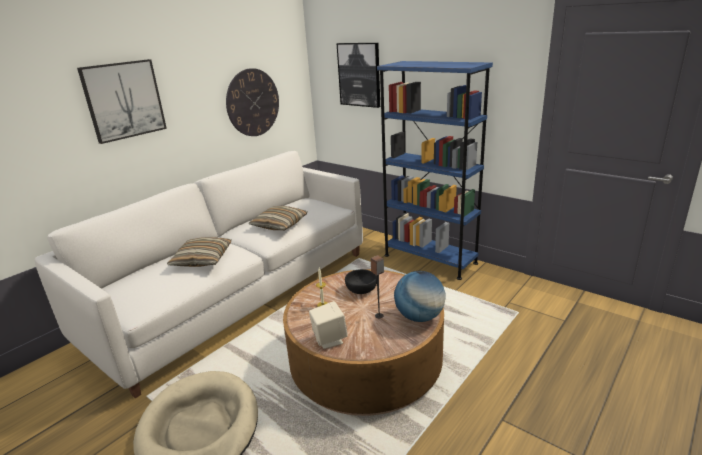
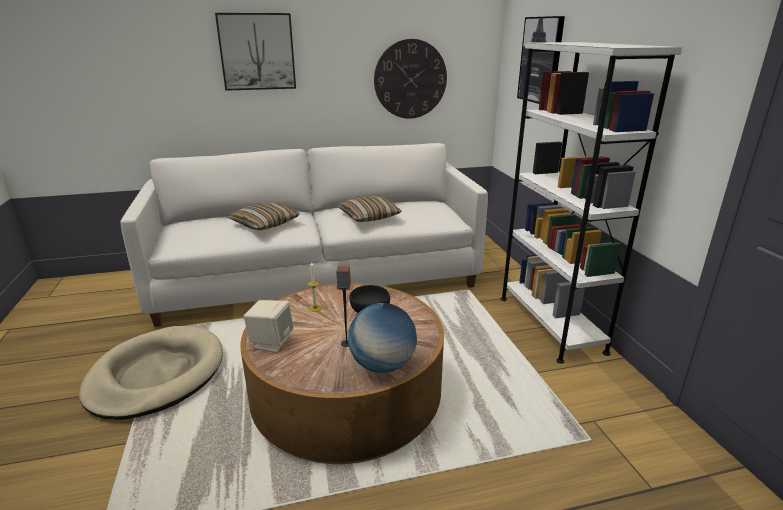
camera: 35 degrees right, 0 degrees up
(430, 259) = (550, 324): blue bookcase -> white bookcase

